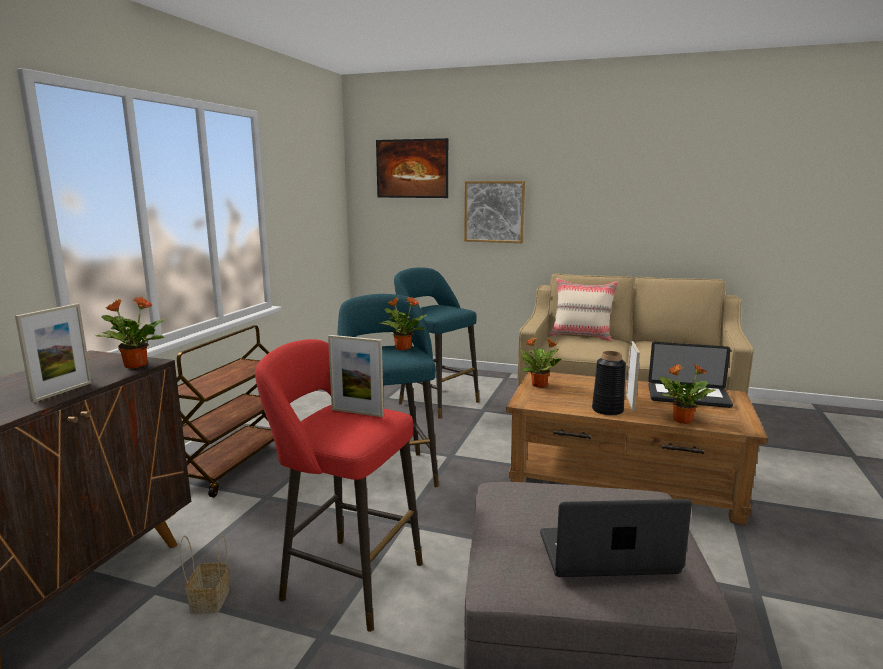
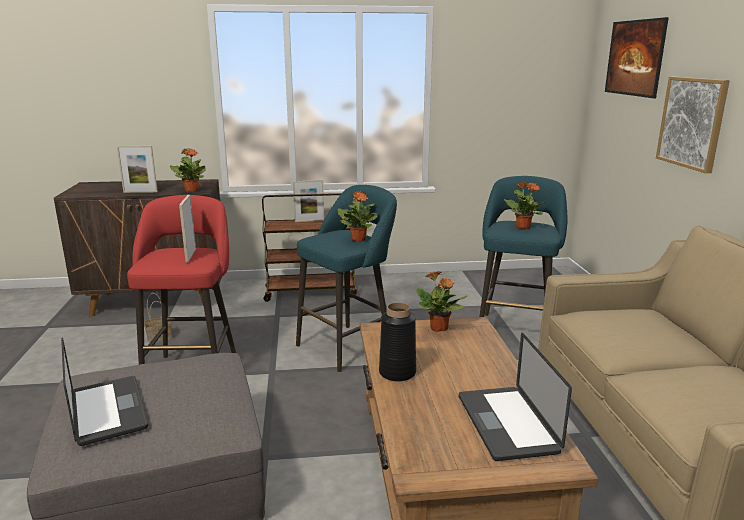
camera: 65 degrees right, 5 degrees up
(581, 336) = (671, 324): beige pillow -> none
(630, 402) = (438, 384): picture frame -> picture frame (309, 221)
(681, 420) = (406, 422): potted plant -> potted plant (522, 227)

